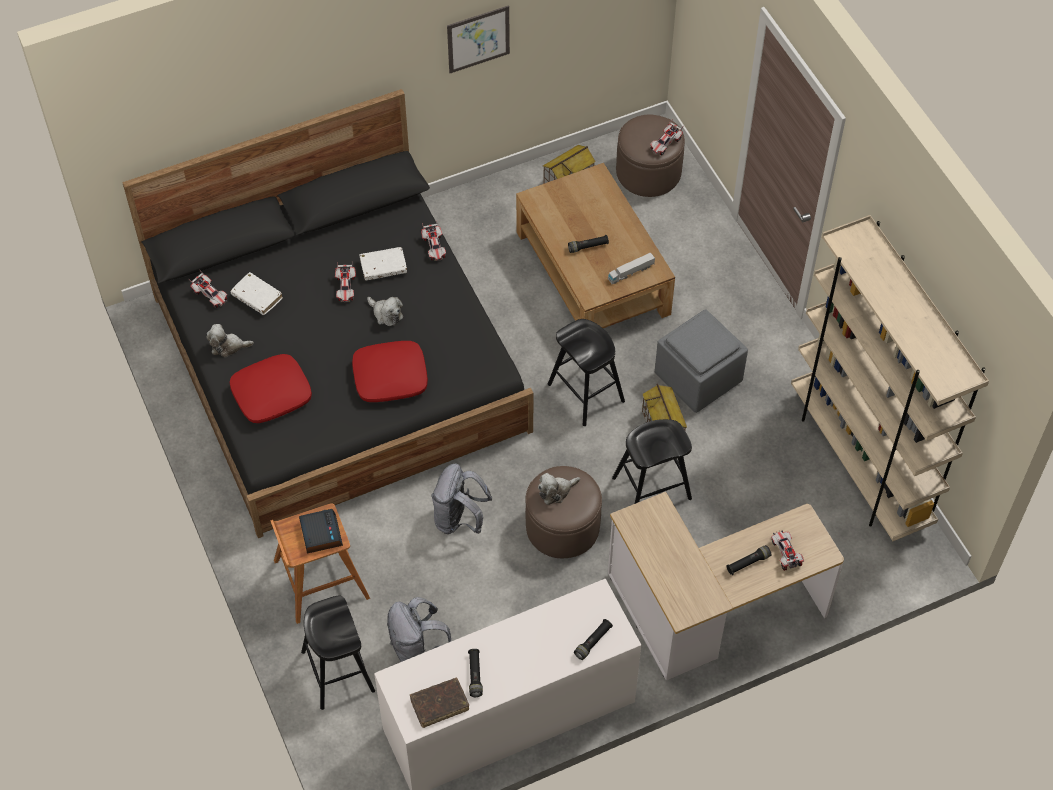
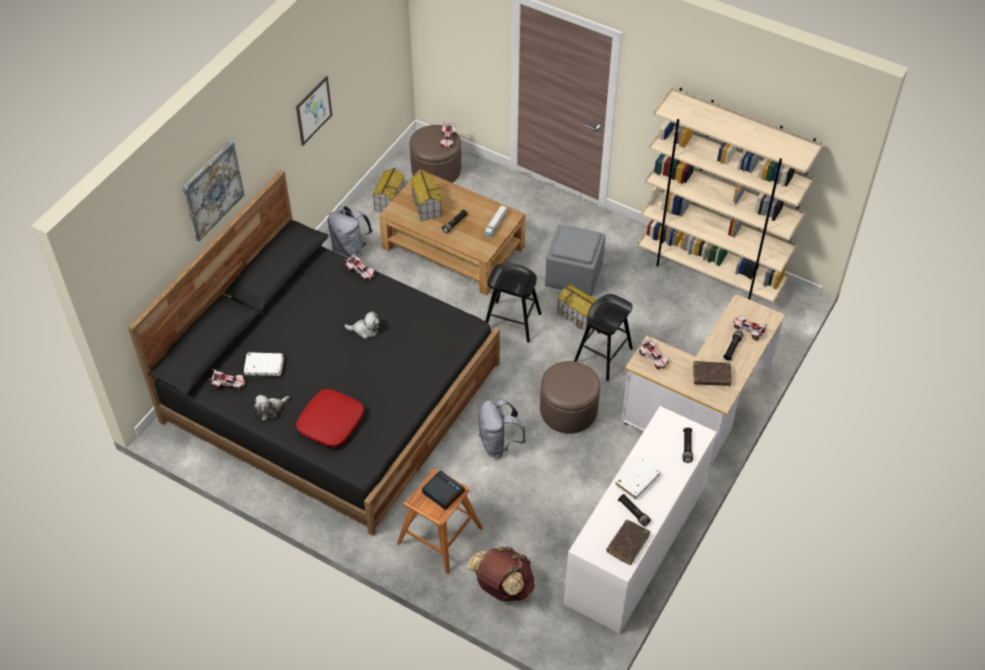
camera: 35 degrees left, 5 degrees down
(288, 78) = (212, 190): none -> picture
(338, 671) = (502, 587): black stool -> brown backpack
(346, 288) = (322, 328): toy car -> toy car (653, 358)
(383, 267) = (337, 302): white book -> white book (637, 481)
(390, 377) = (403, 367): red pillow -> none
(417, 650) = (543, 541): grey backpack -> grey backpack (350, 248)
(556, 491) = (564, 382): plush toy -> none
(574, 209) = (426, 206): none -> toy house
(695, 580) = (711, 376): none -> brown book

